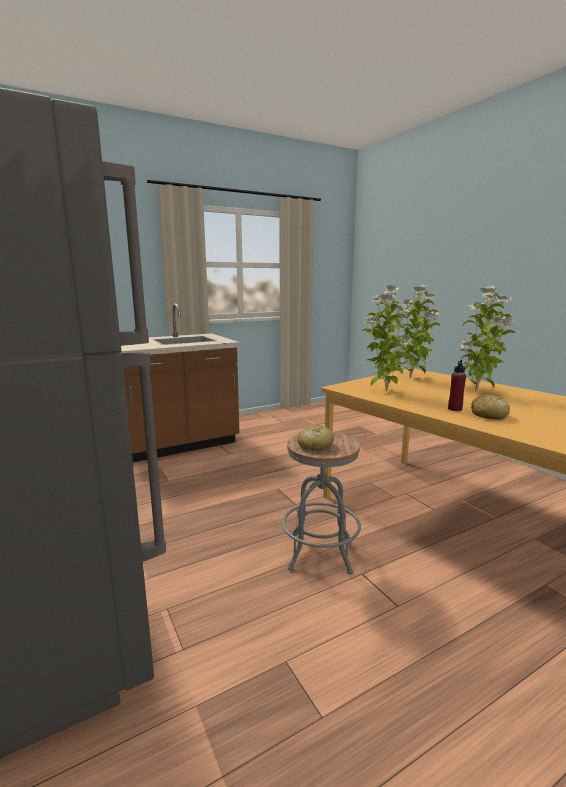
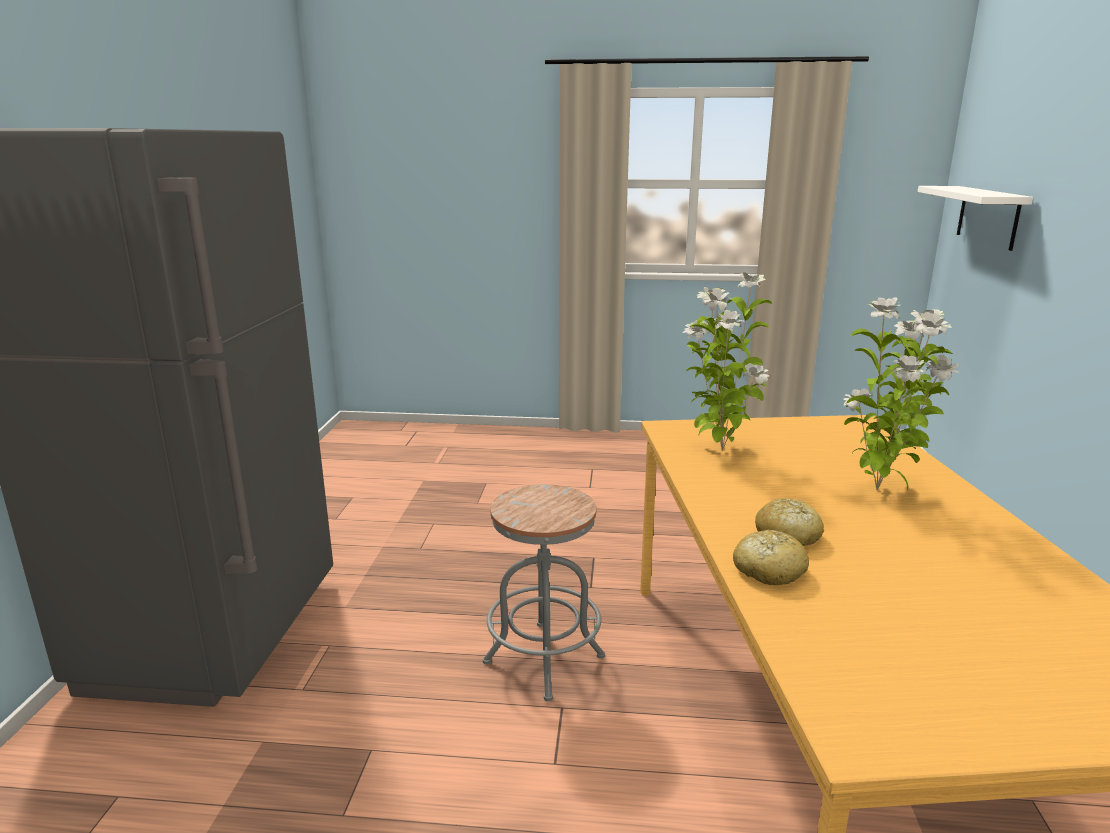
camera: 35 degrees right, 5 degrees up
(179, 444) = (542, 456): brown counter -> none
(315, 445) = (527, 506): bread -> bread (768, 570)
(389, 277) = (987, 216): none -> white shelf
(412, 378) = (824, 436): potted plant -> none
(455, 409) = (757, 509): red bottle -> none

